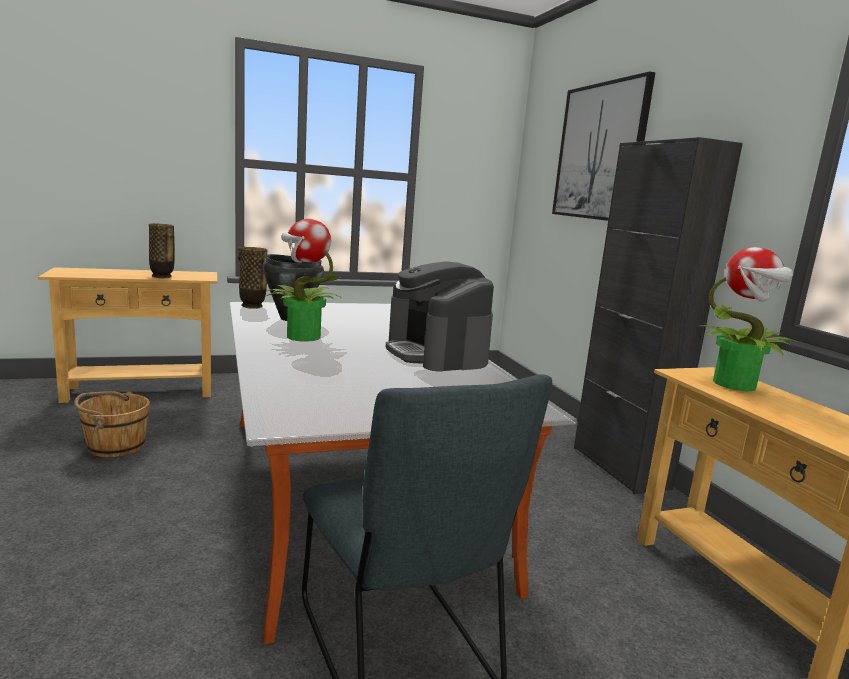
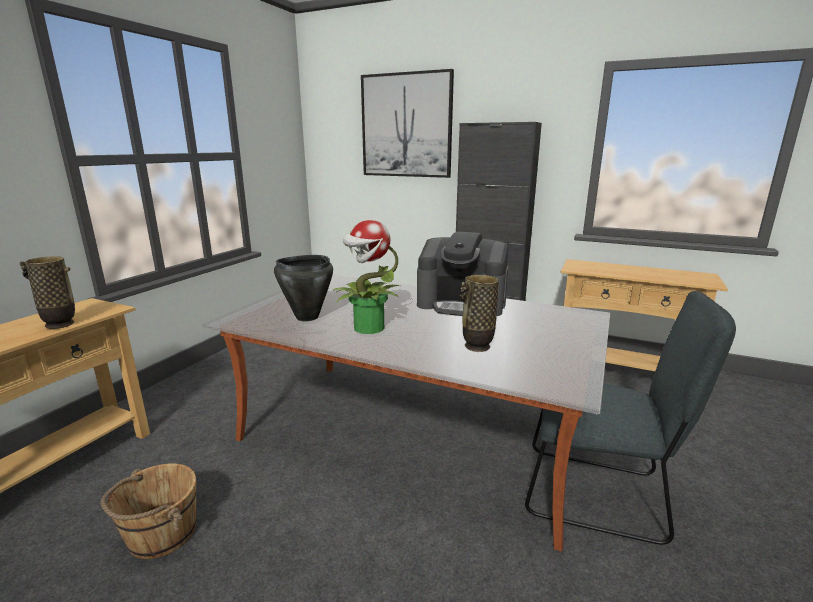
camera: 45 degrees left, 5 degrees up
(252, 306) = (239, 319): vase -> vase (477, 346)
(736, 385) = (598, 267): potted plant -> none

